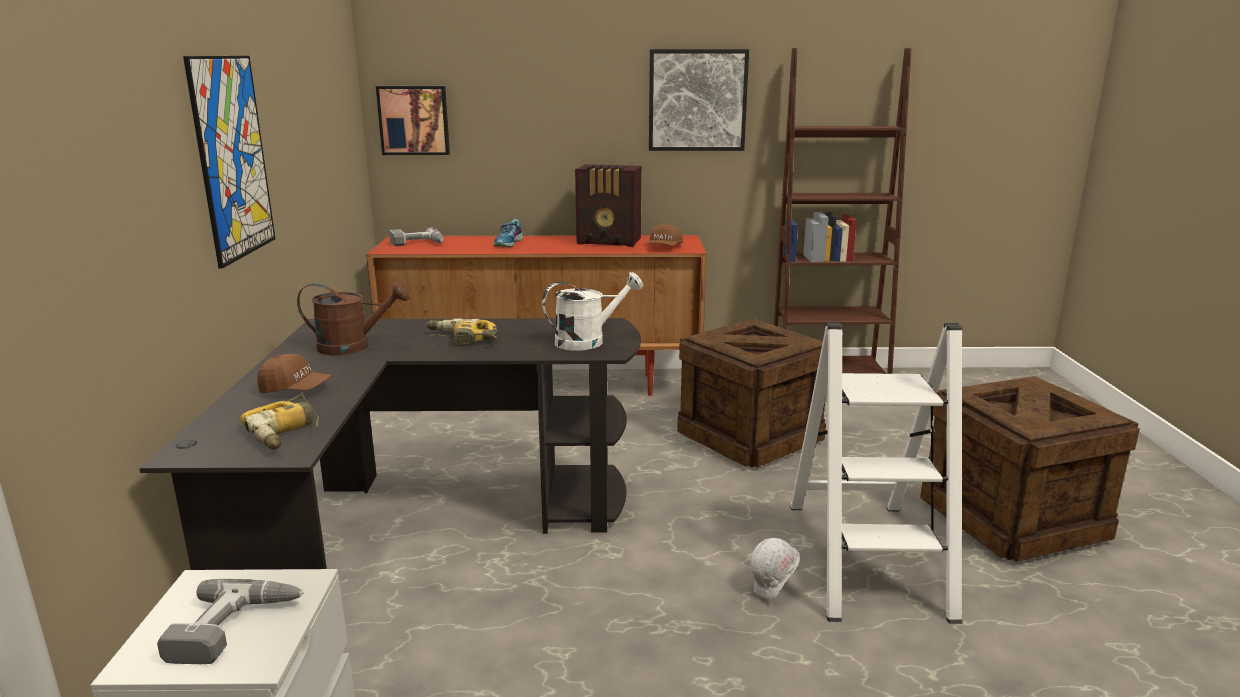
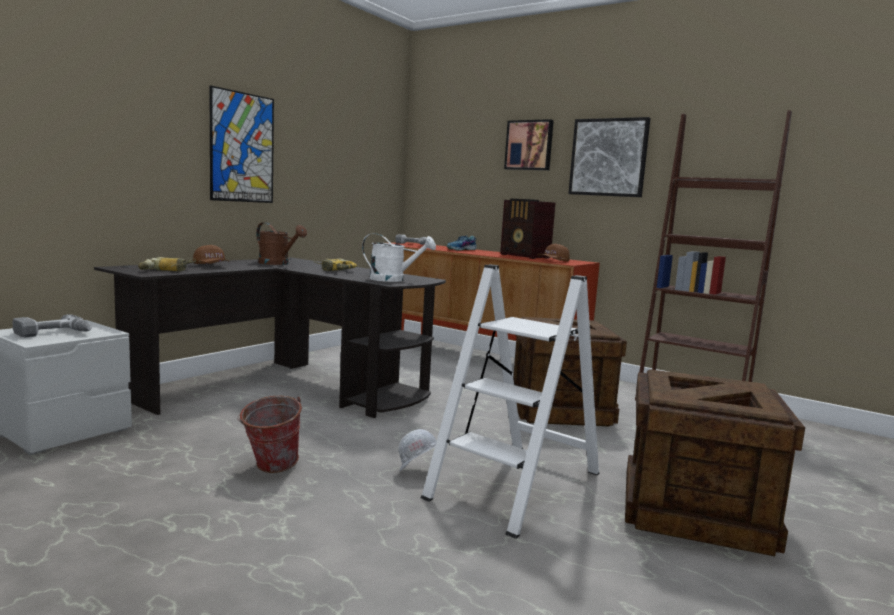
camera: 35 degrees right, 10 degrees down
(414, 120) = (430, 168): picture -> picture (529, 145)
(636, 669) = (269, 468): none -> bucket

